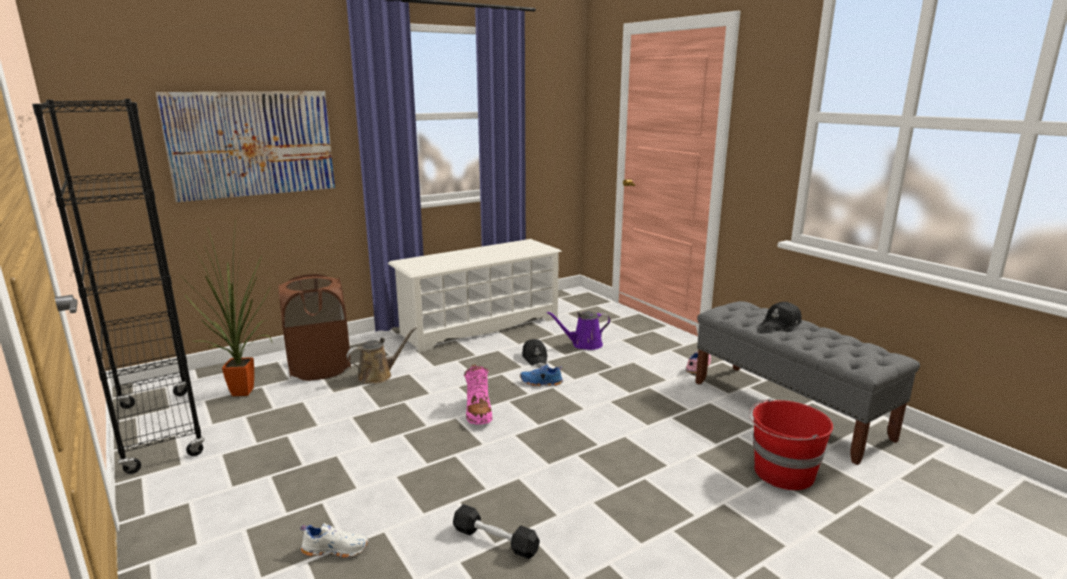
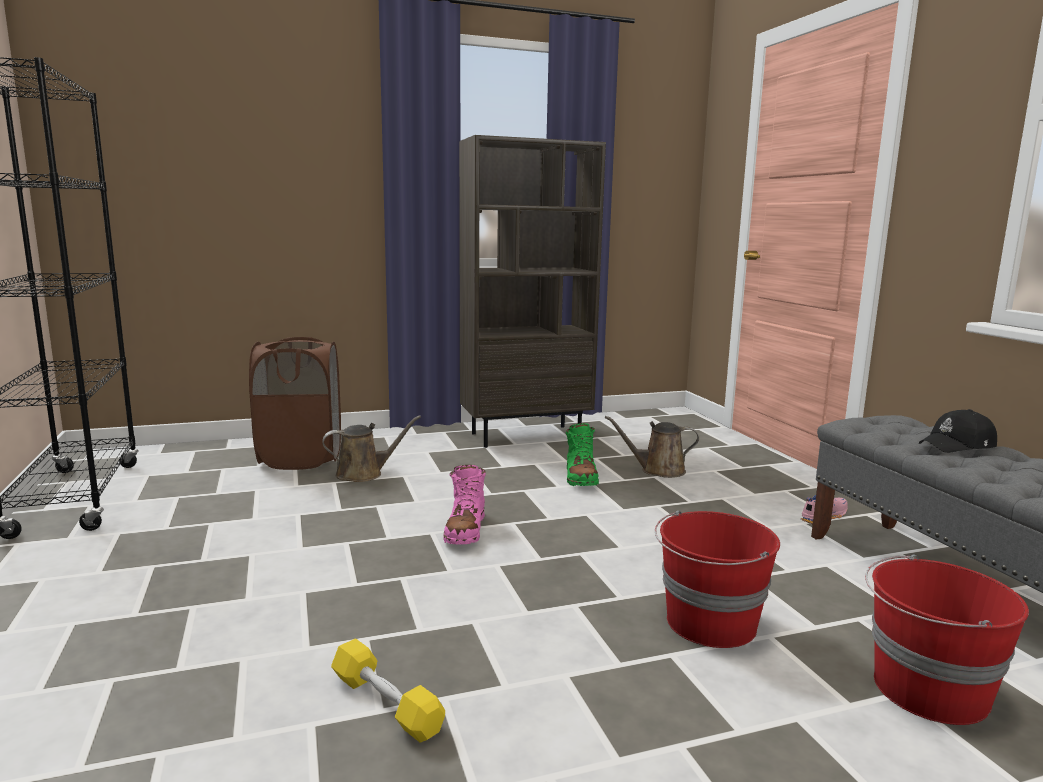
camera: 15 degrees right, 5 degrees down
(246, 392) = (200, 473): potted plant -> none
(252, 144) = (254, 172): picture -> none
(336, 549) = (162, 671): white shoe -> none
(480, 326) = (526, 436): white shoe rack -> brown bookcase
(495, 540) = (386, 704): black dumbbell -> yellow dumbbell
(535, 357) = (580, 477): black cap -> green boot
(541, 383) = (573, 507): blue shoe -> none
(584, 344) = (658, 470): purple watering can -> brown watering can
(658, 453) = (710, 623): none -> red bucket

